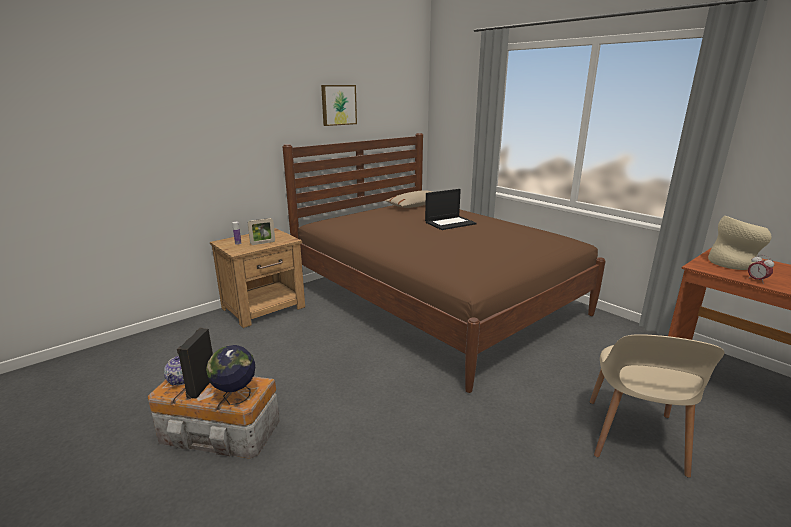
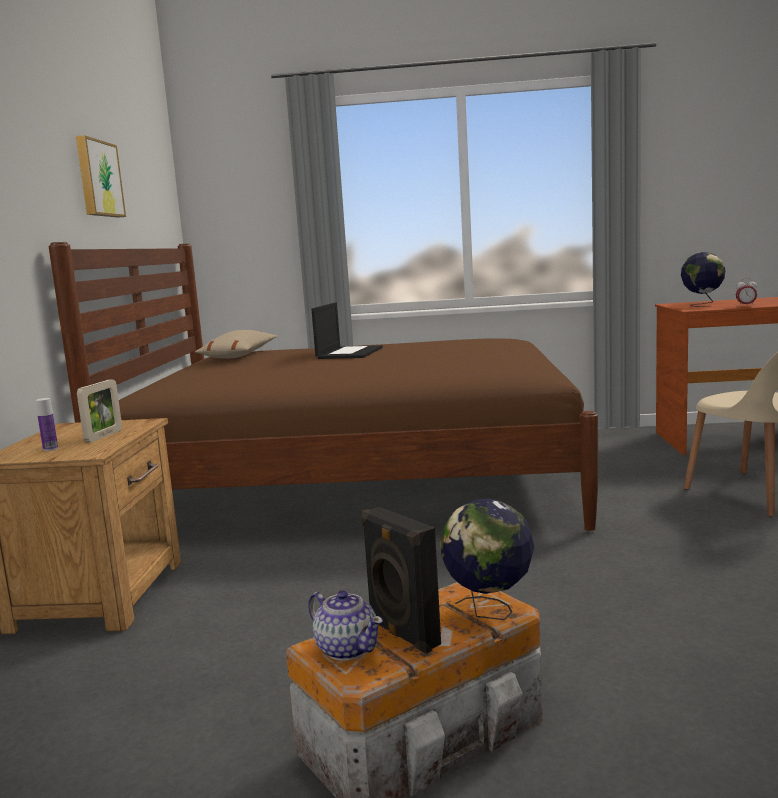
camera: 45 degrees left, 10 degrees down
(733, 263) = (702, 305): beige vase -> globe

